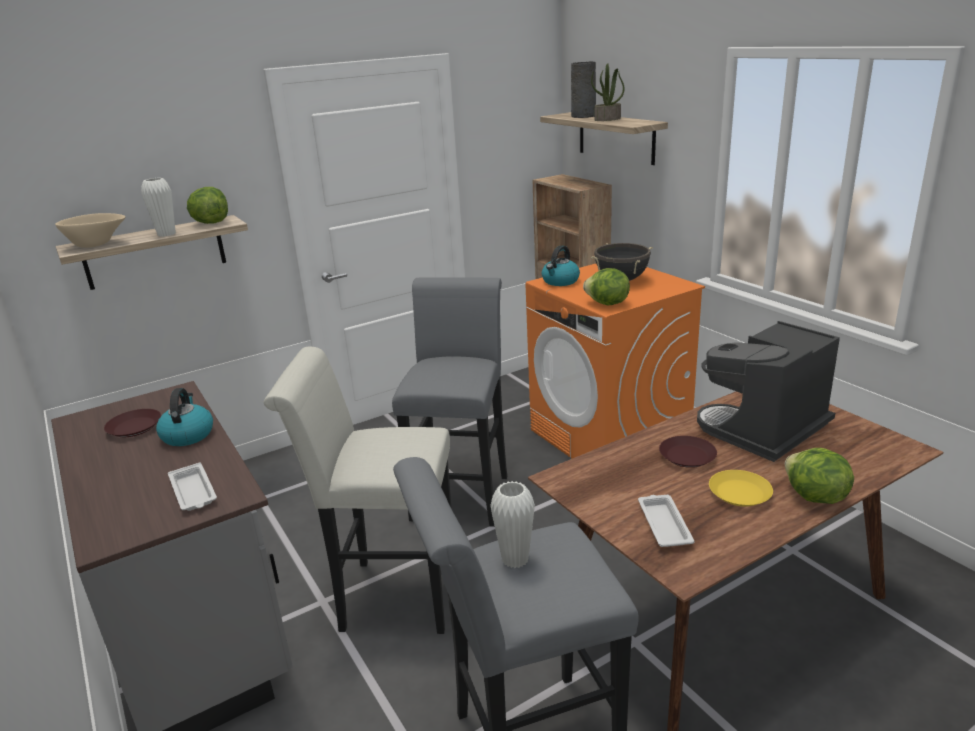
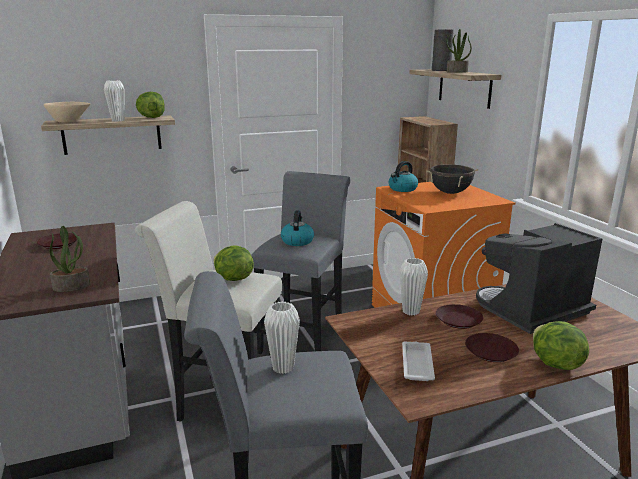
camera: 10 degrees right, 5 degrees down
(187, 435) = (90, 252): kettle -> kettle (297, 241)
(193, 492) = (72, 286): white tray -> potted plant
(607, 304) = (430, 206): lettuce -> lettuce (233, 279)
(627, 453) = (411, 311): none -> white vase
(739, 493) = (490, 351): yellow plate -> brown plate

